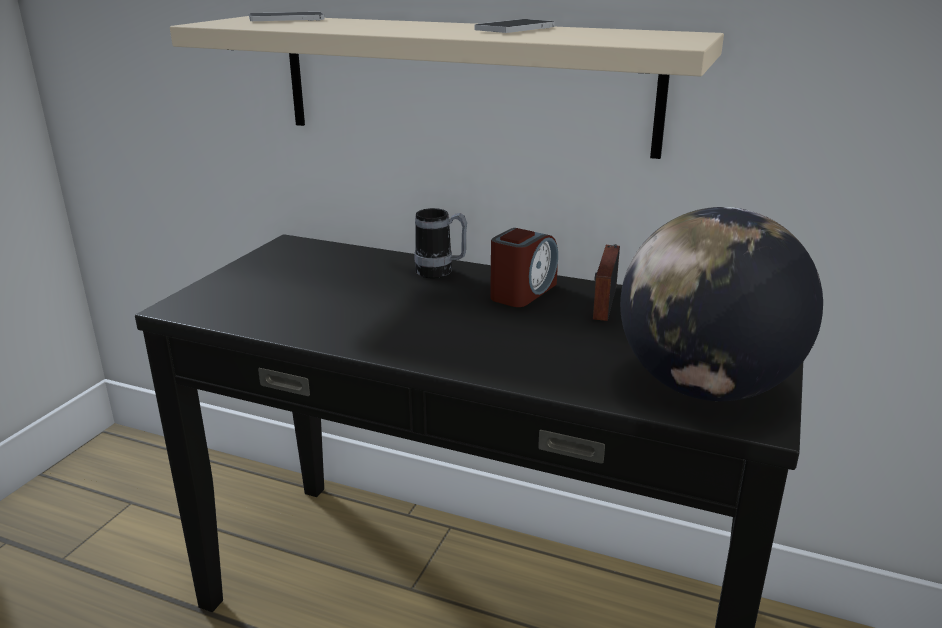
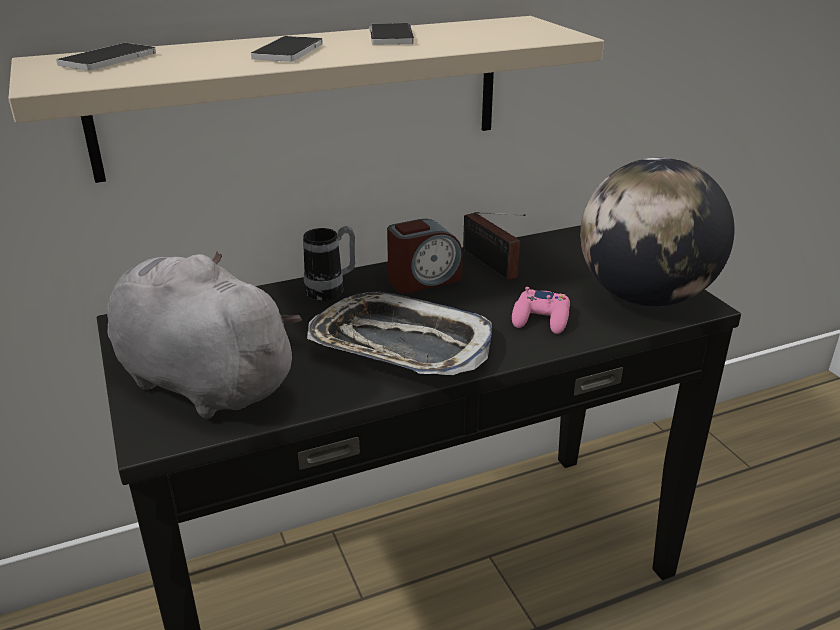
camera: 45 degrees left, 5 degrees up
(258, 289) = (200, 380): none -> grey plush toy
(400, 27) = (288, 52): none -> phone
(410, 325) = (399, 345): none -> tray
(523, 292) = (423, 280): alarm clock -> alarm clock turned 75 degrees clockwise
(561, 358) = (541, 318): none -> pink game controller

